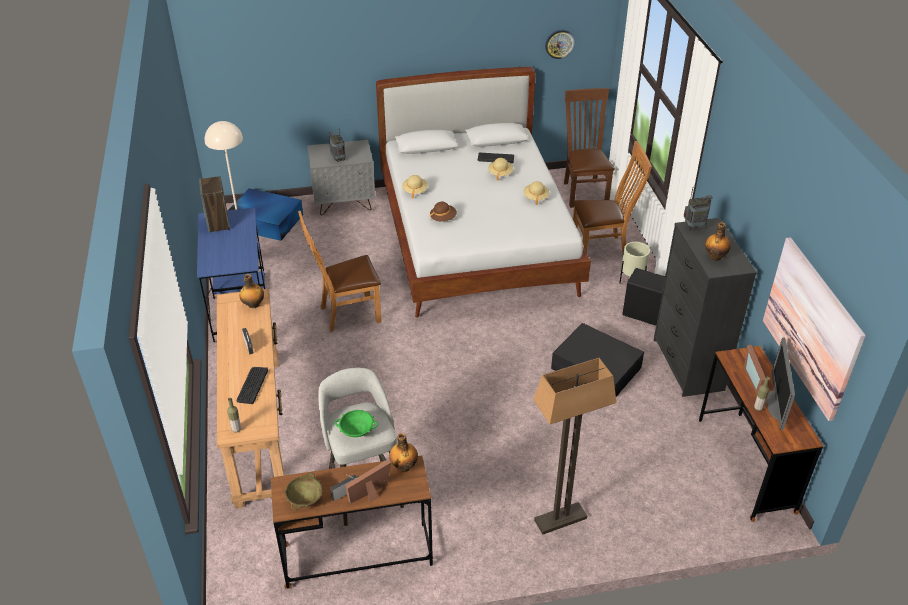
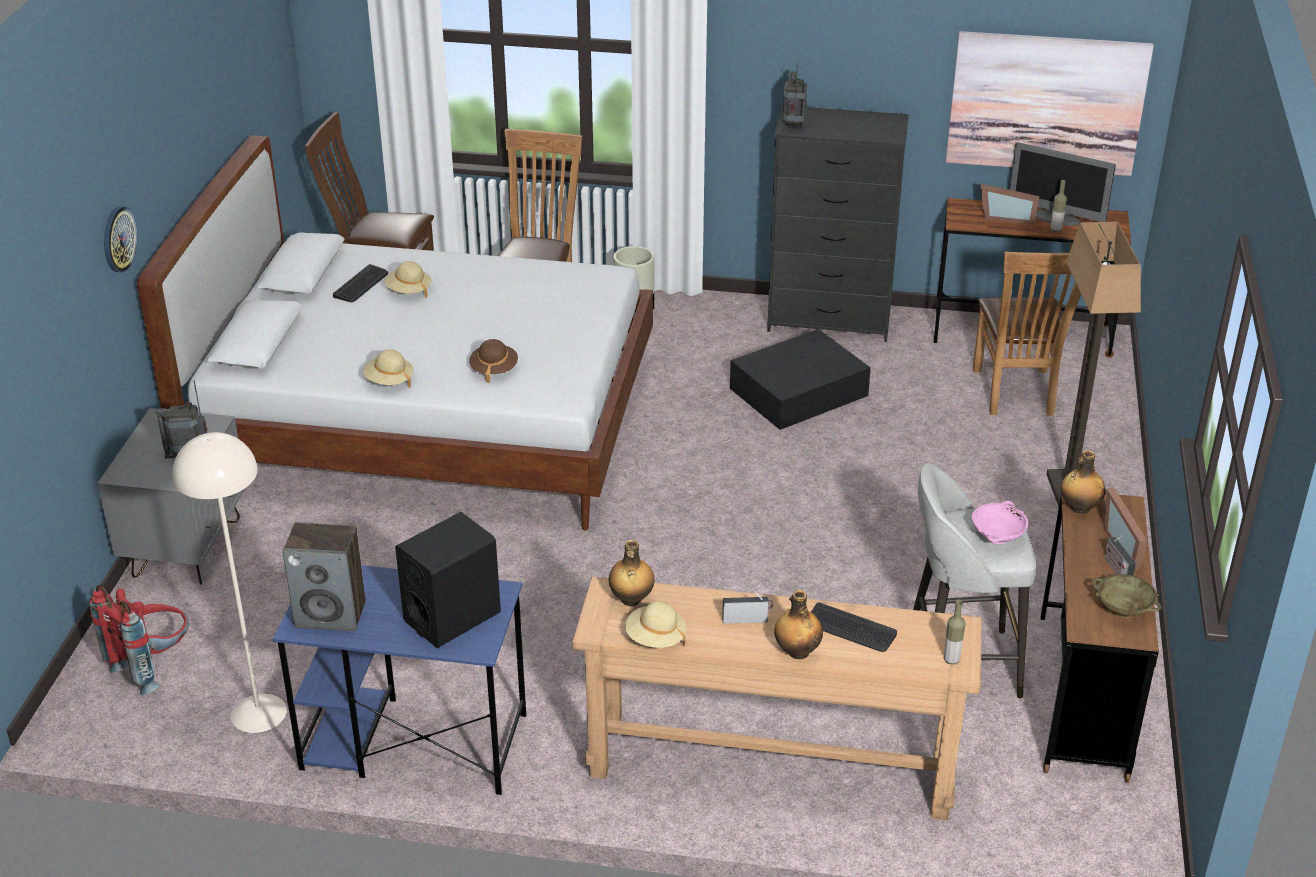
camera: 70 degrees left, 5 degrees down
(265, 221) = (153, 665): blue storage box -> red backpack
(346, 314) = (527, 607): brown chair -> brown chair (1016, 395)
(357, 432) = (997, 537): green bowl -> pink bowl
(535, 197) = (503, 275): beige hat -> beige hat (655, 638)
(559, 43) = (260, 76): wall clock -> wall clock (118, 239)
(643, 313) = (707, 323): black speaker -> black speaker (452, 617)
(715, 256) = (864, 129): bottle -> bottle (797, 651)

